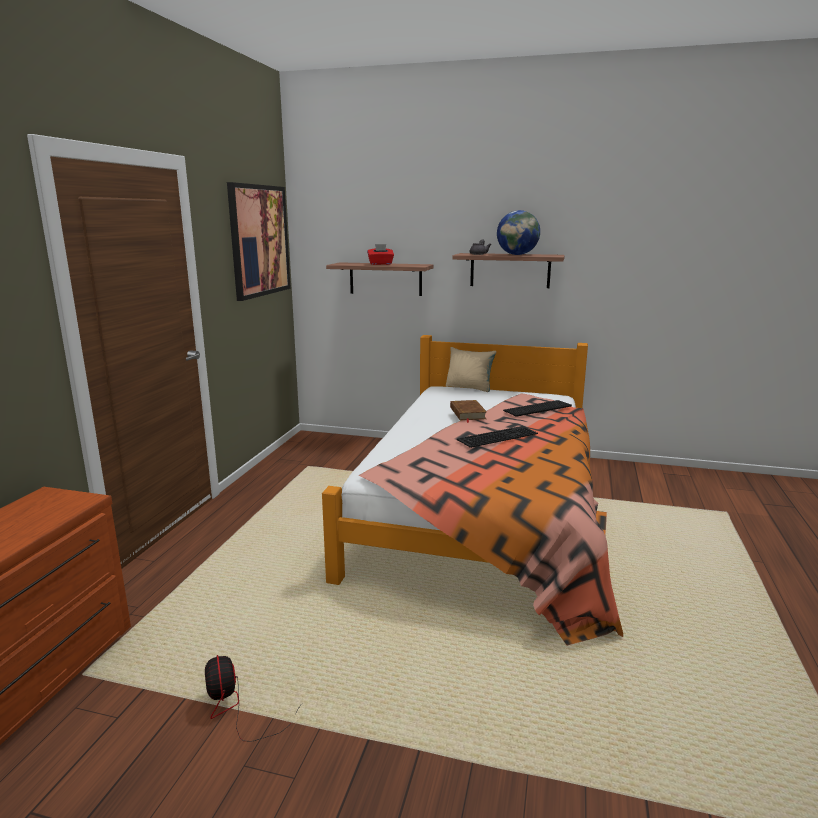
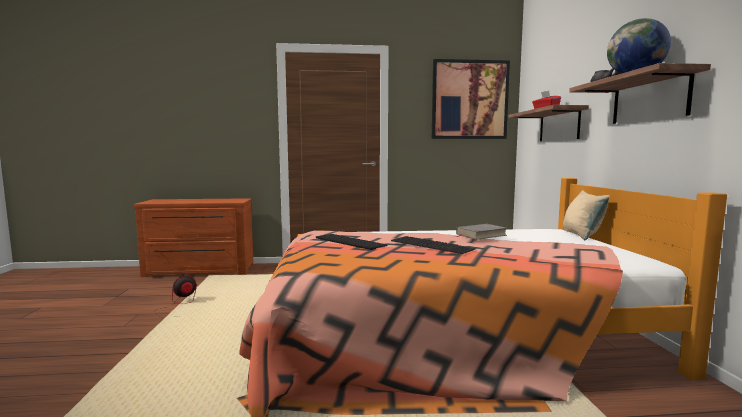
camera: 70 degrees right, 10 degrees down
(467, 413) = (481, 235): brown book -> grey book
(538, 409) = (558, 253): keyboard -> keyboard (348, 242)

